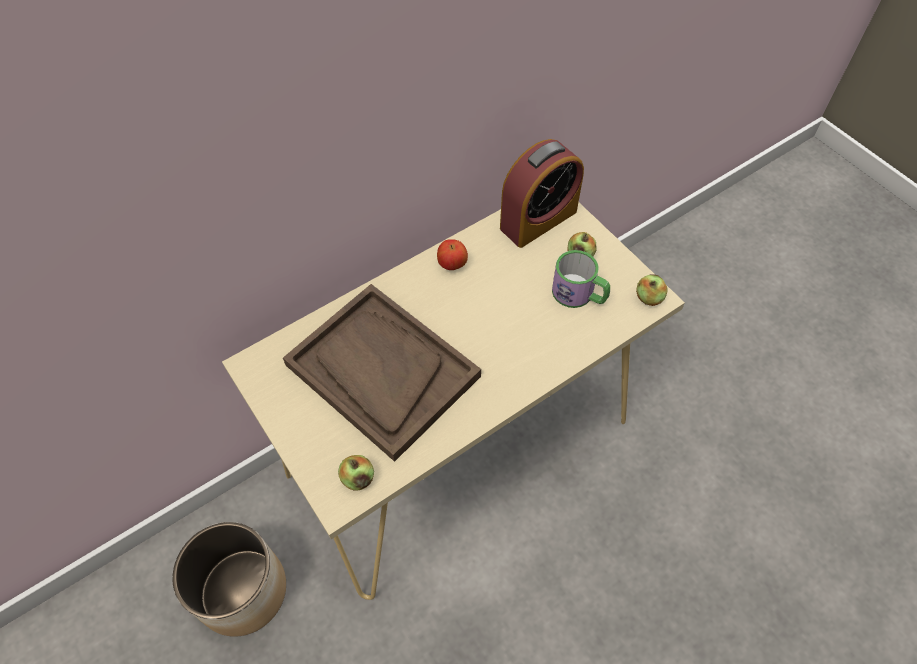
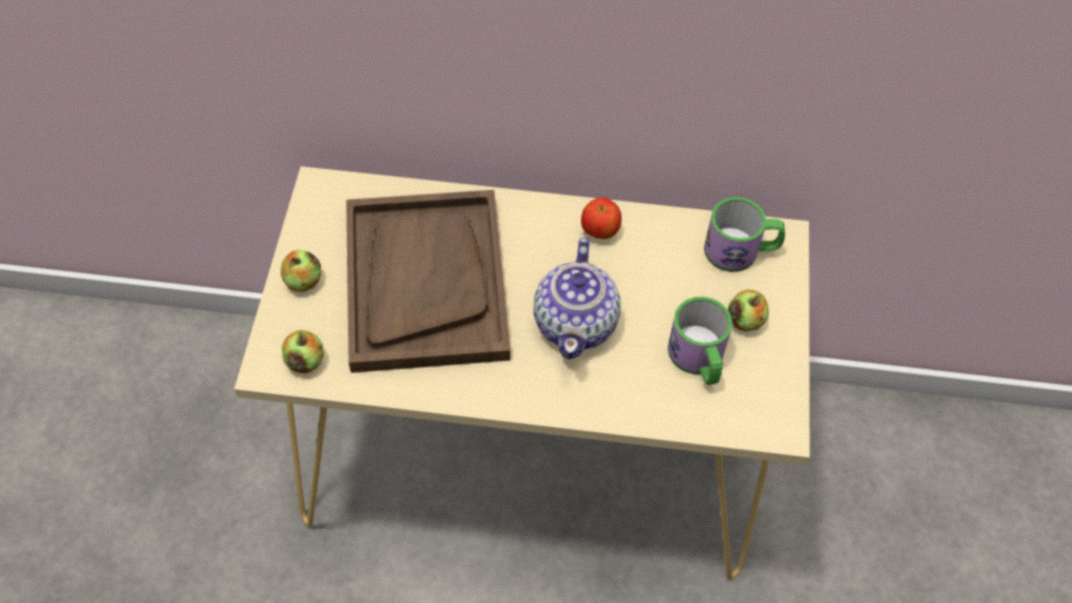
camera: 40 degrees right, 0 degrees up
(243, 591) = (211, 421): planter -> none
(494, 325) = (576, 322): none -> teapot
(538, 220) = (741, 250): alarm clock -> mug
(648, 298) = (772, 421): apple -> apple (303, 281)

